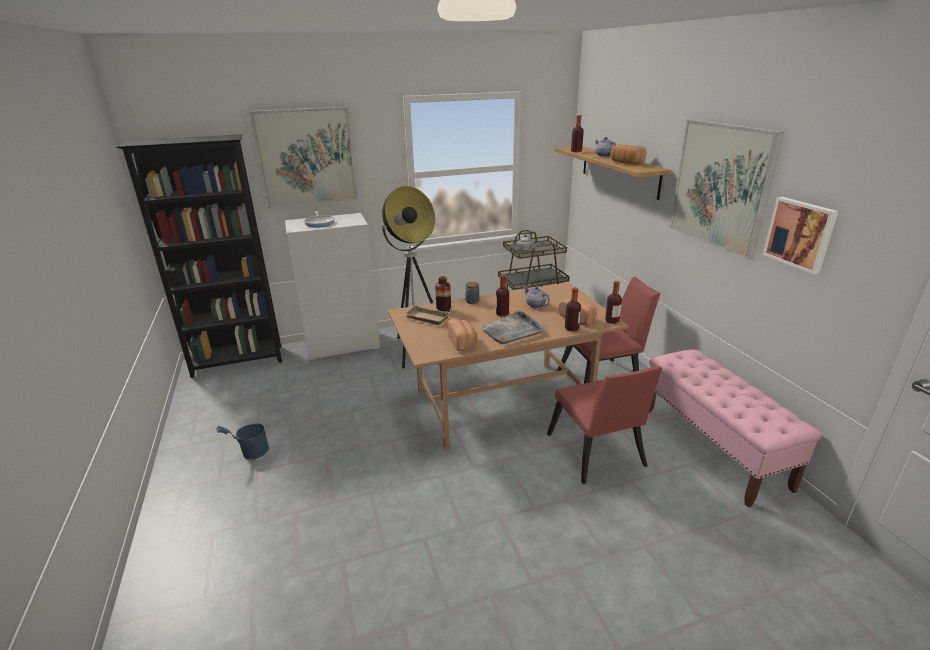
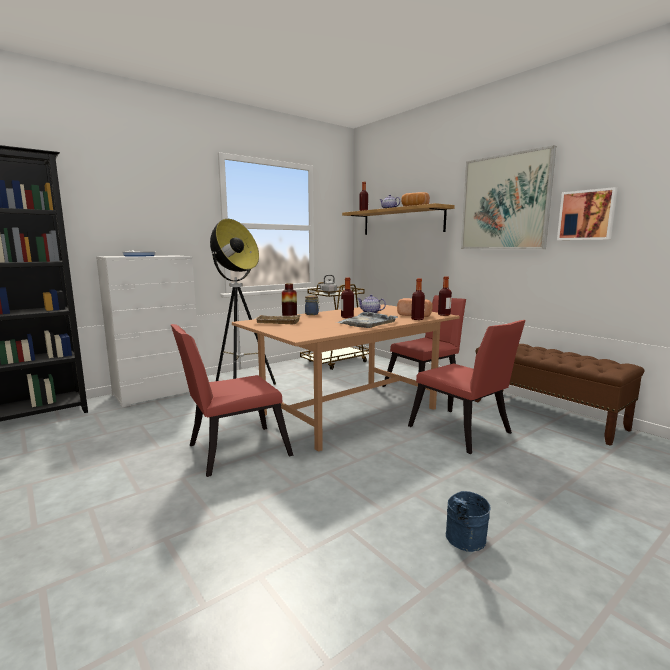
camera: 20 degrees left, 15 degrees down
(250, 453) = (74, 494): blue bucket -> blue bucket (464, 543)
(306, 157) = (123, 195): picture -> none
(375, 433) = (232, 451): none -> red chair
(463, 342) = (329, 330): bread -> none
(713, 447) = (546, 414): pink bench -> brown bench

